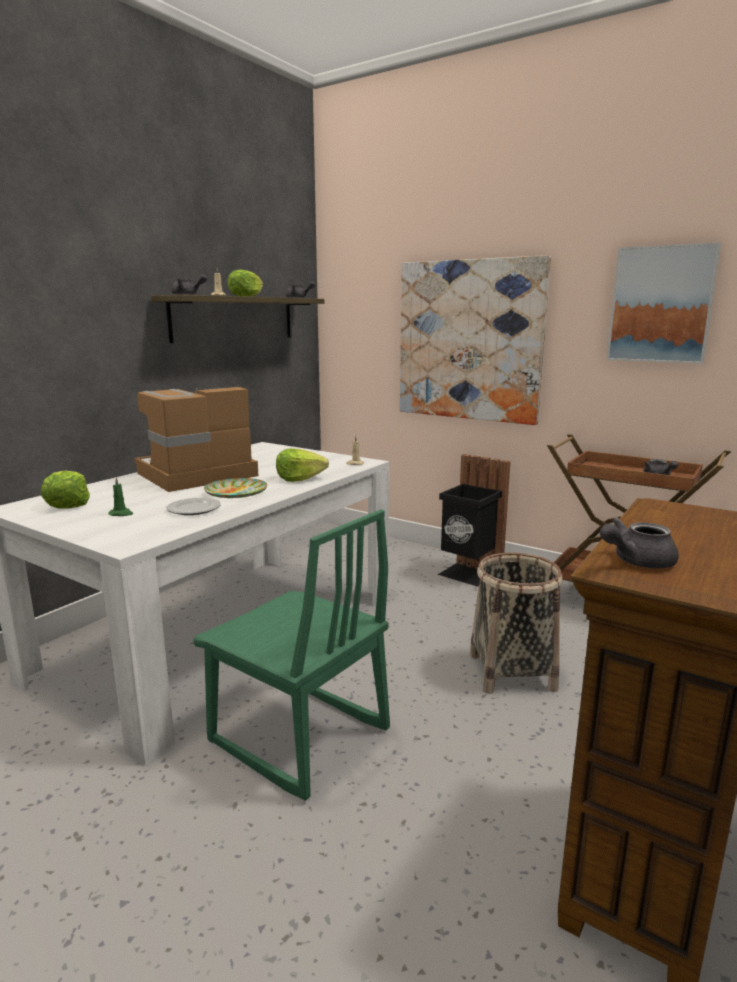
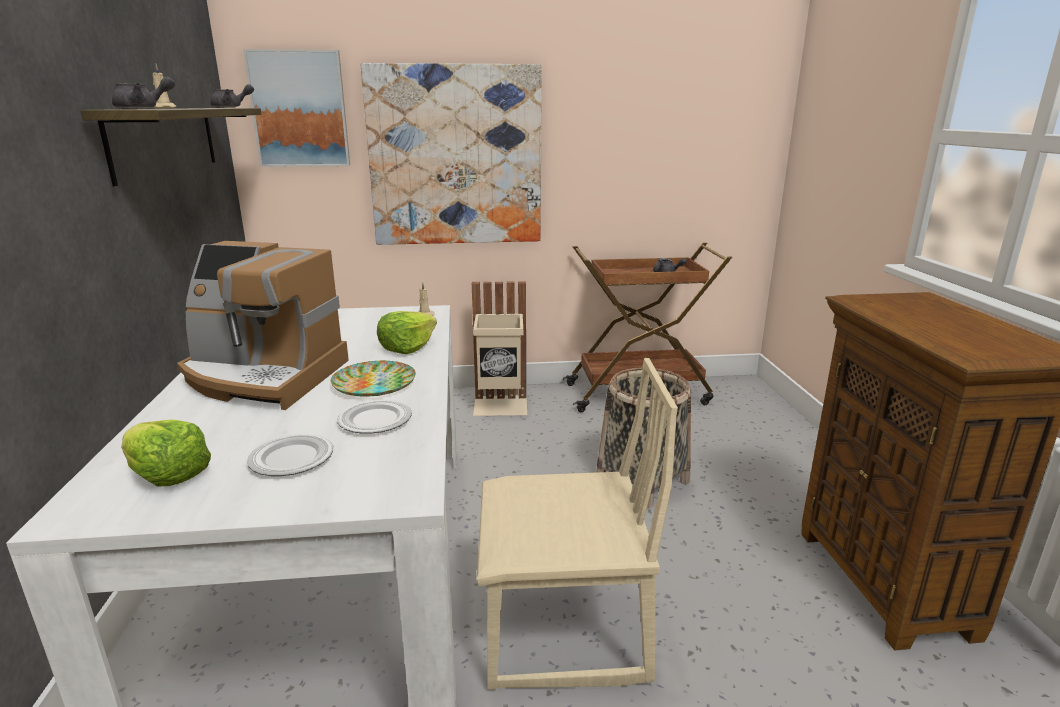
camera: 40 degrees left, 5 degrees up
(121, 514) = (292, 459): green candle -> plate
(195, 475) = (264, 377): coffee machine -> coffee machine turned 90 degrees counterclockwise
(246, 296) = (190, 108): lettuce -> none
(298, 737) = (564, 631): green chair -> beige chair
(469, 575) = (501, 406): black trash can -> beige trash can
(636, 561) = (972, 347): grey teapot -> none
(661, 304) = (645, 117): picture -> picture (299, 109)

